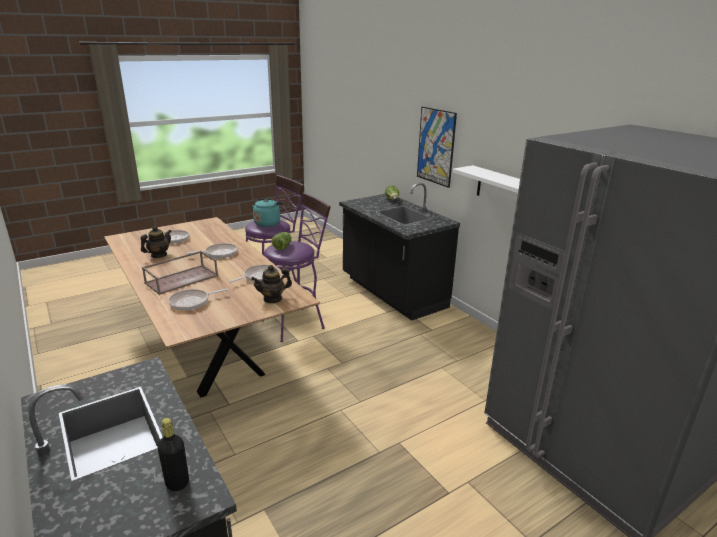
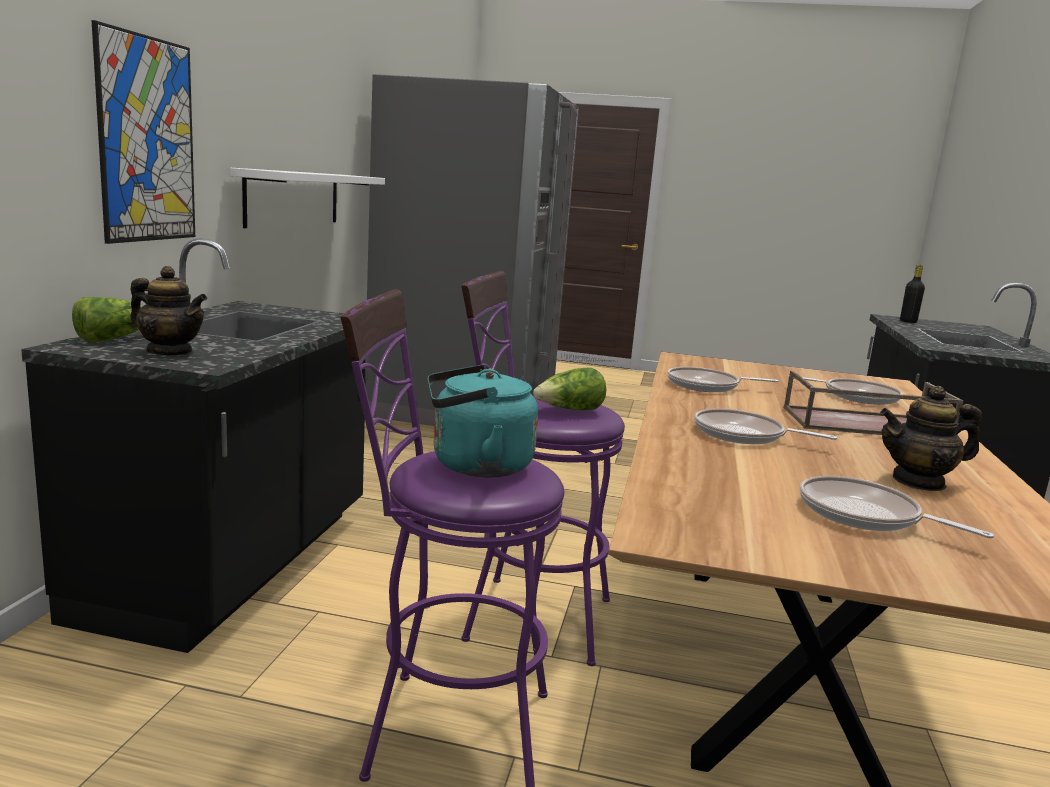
camera: 135 degrees left, 10 degrees down
(272, 299) = (721, 367): teapot -> teapot (170, 352)

